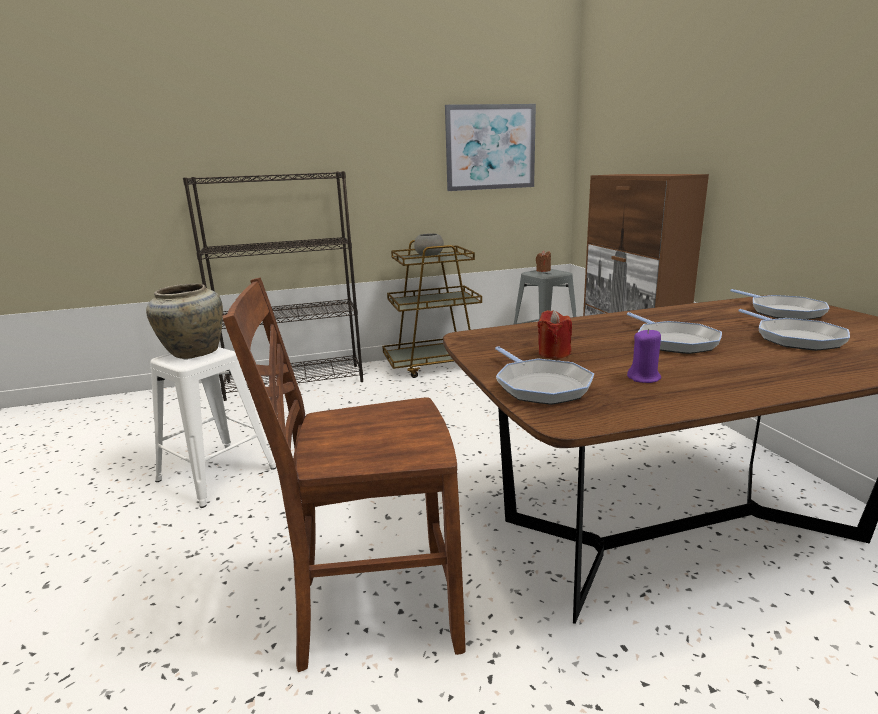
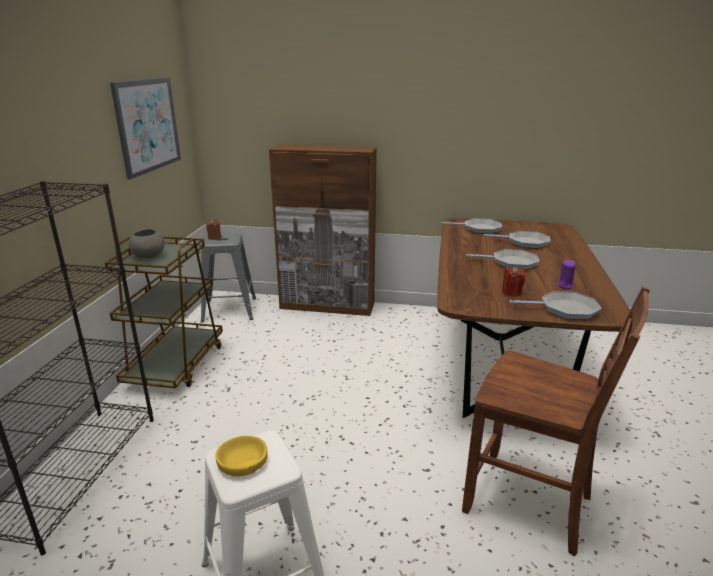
camera: 65 degrees left, 5 degrees up
(193, 353) = (242, 461): beige vase -> yellow bowl
(373, 610) = (530, 504): brown chair -> brown chair turned 75 degrees counterclockwise

